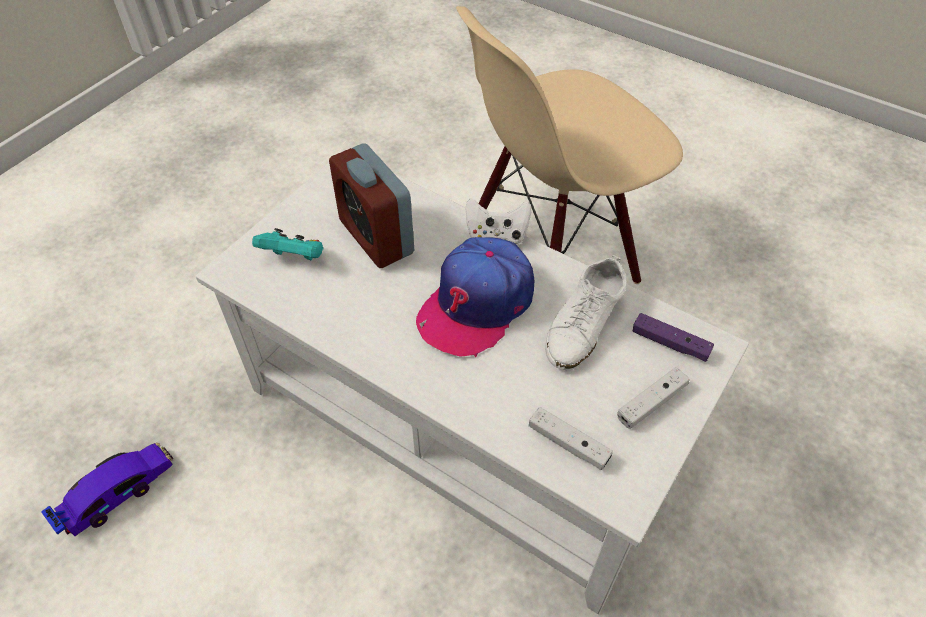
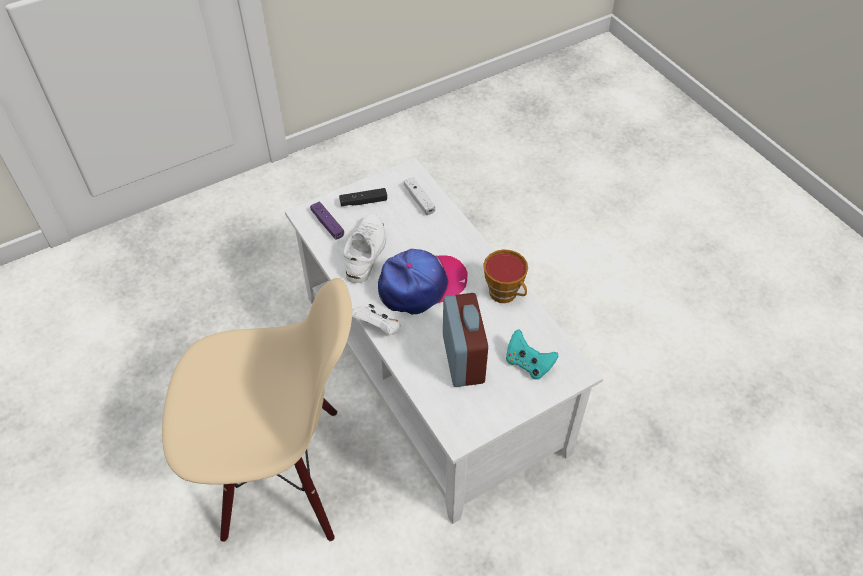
camera: 155 degrees left, 0 degrees up
(117, 493) = (679, 415): toy car -> none
(355, 334) = (506, 294): none -> cup
(584, 323) = (366, 251): white shoe -> white shoe turned 45 degrees counterclockwise
(651, 403) = (363, 202): white game controller -> black game controller

